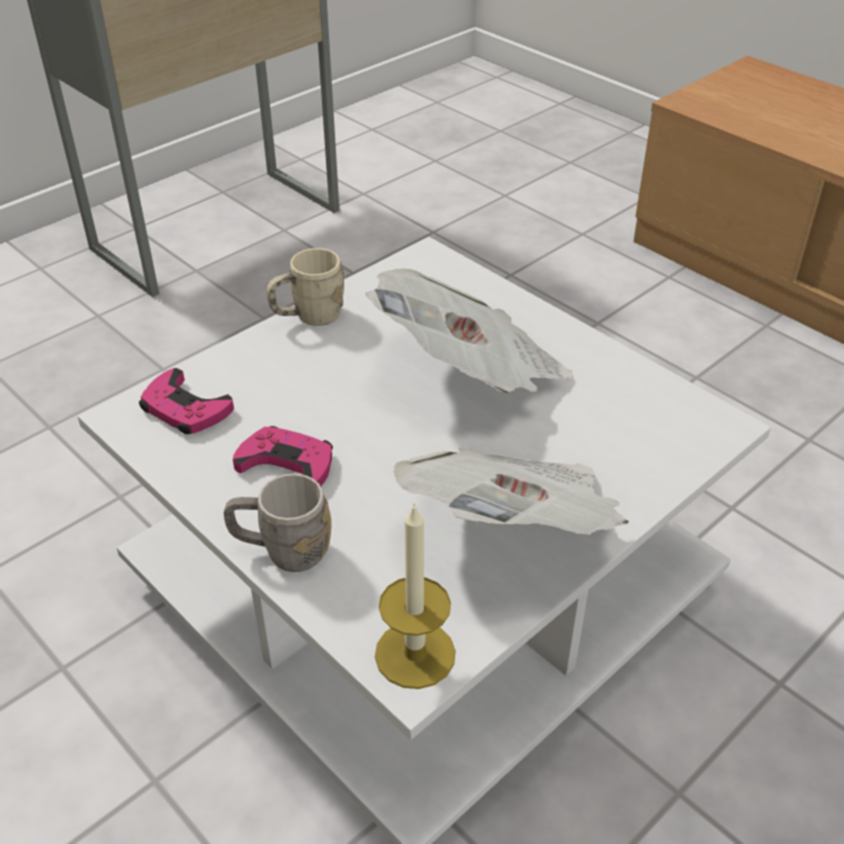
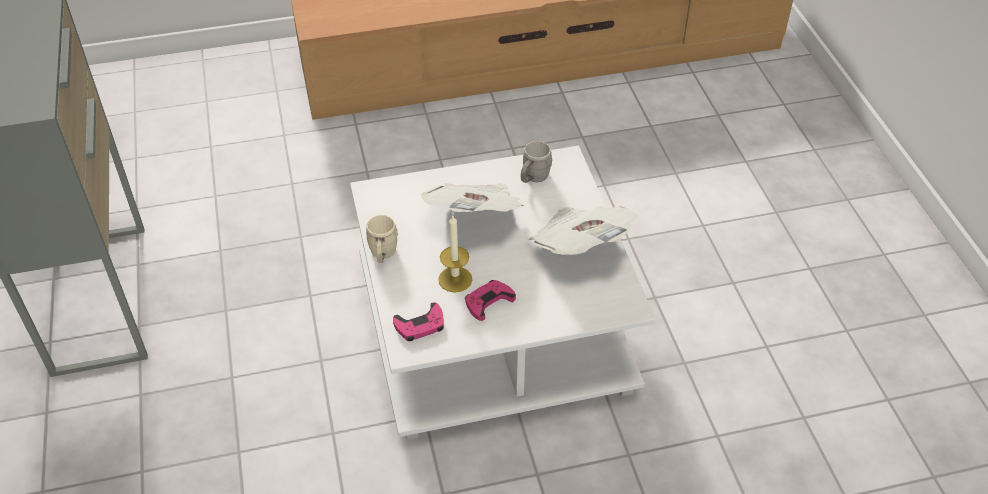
camera: 60 degrees left, 5 degrees up
(282, 551) = (542, 322): grey mug -> grey mug (533, 178)
(415, 654) = (623, 303): candle -> candle (455, 279)

